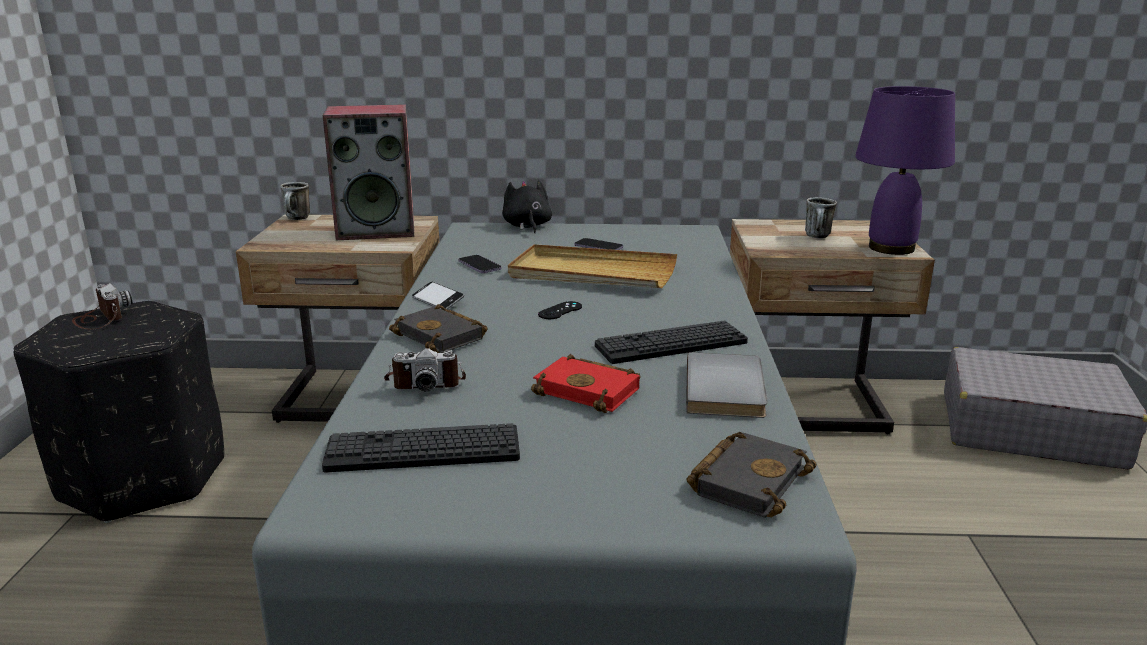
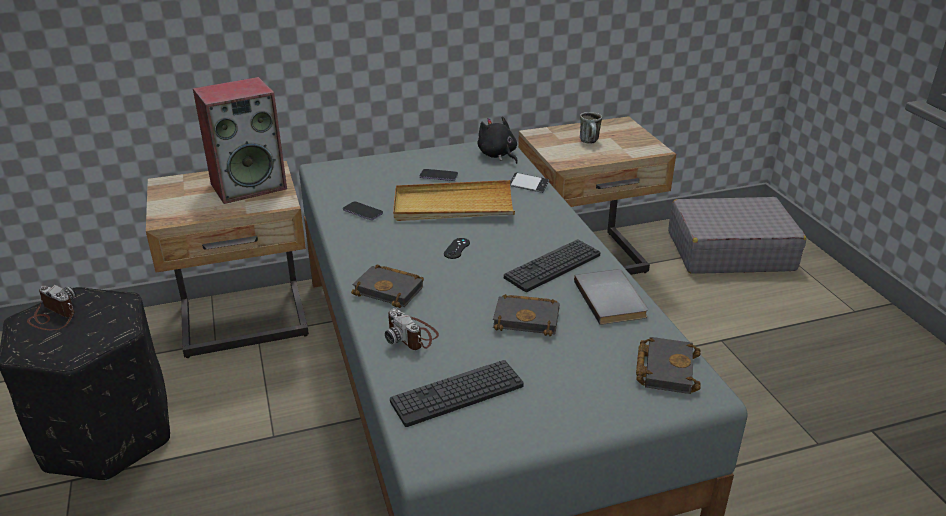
camera: 20 degrees left, 10 degrees up
(297, 219) = (166, 183): mug -> none
(425, 382) = (412, 335): camera -> camera turned 75 degrees clockwise
(438, 301) = (359, 255): phone -> phone (528, 185)
(527, 226) = (366, 161): black plush toy -> black plush toy (498, 155)
(590, 390) = (528, 319): red book -> black book
(890, 248) = (643, 147): purple table lamp -> none

